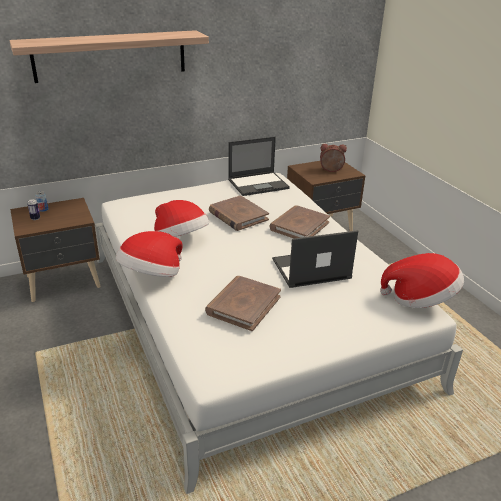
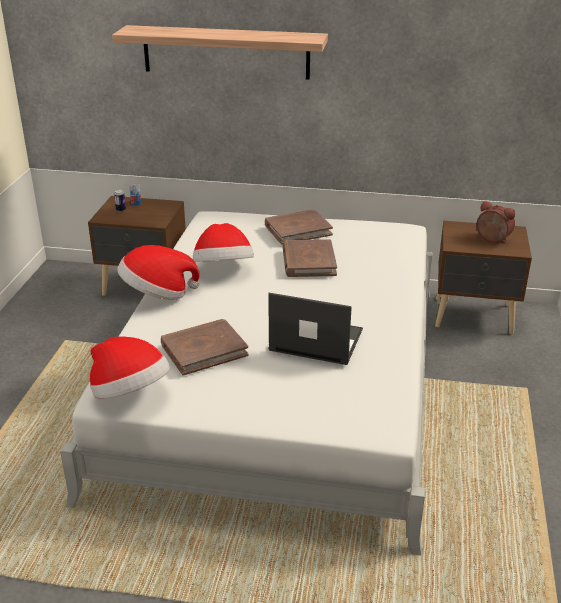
camera: 35 degrees right, 0 degrees up
(259, 184) = (376, 233): laptop -> none
(299, 226) = (363, 292): brown book -> brown book (298, 230)
(420, 299) = (398, 415): hat -> hat (130, 393)

